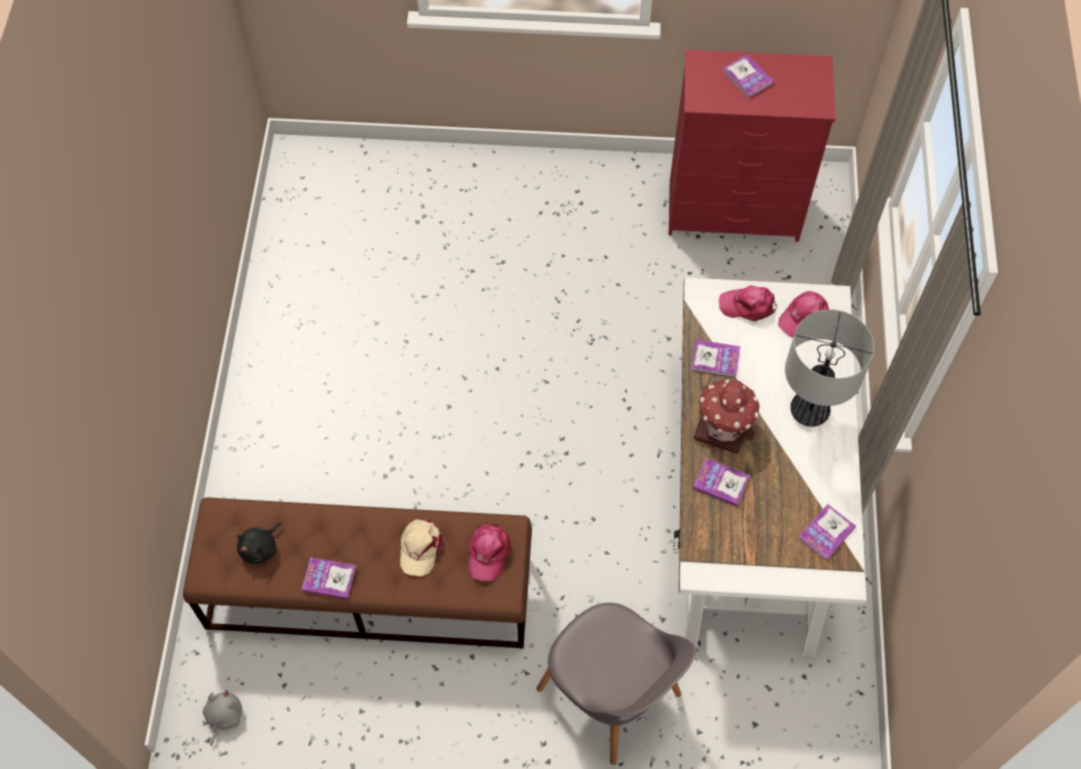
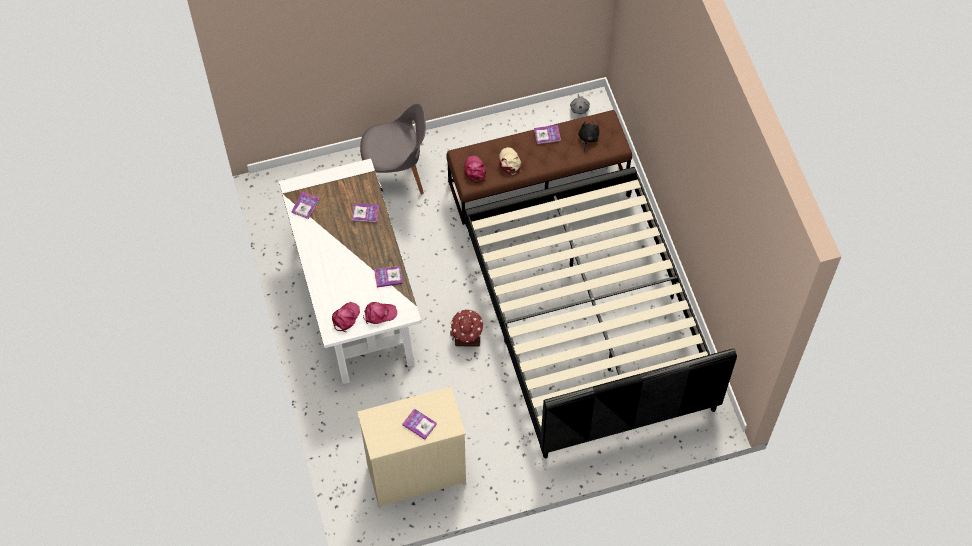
camera: 160 degrees right, 0 degrees up
(403, 336) = (588, 320): none -> black bed
(611, 695) = (396, 174): grey chair -> grey chair turned 150 degrees clockwise
(723, 425) = (373, 243): toy house -> toy house (467, 335)
(734, 211) = (415, 474): red dresser -> beige dresser
(808, 412) = (329, 264): table lamp -> none

